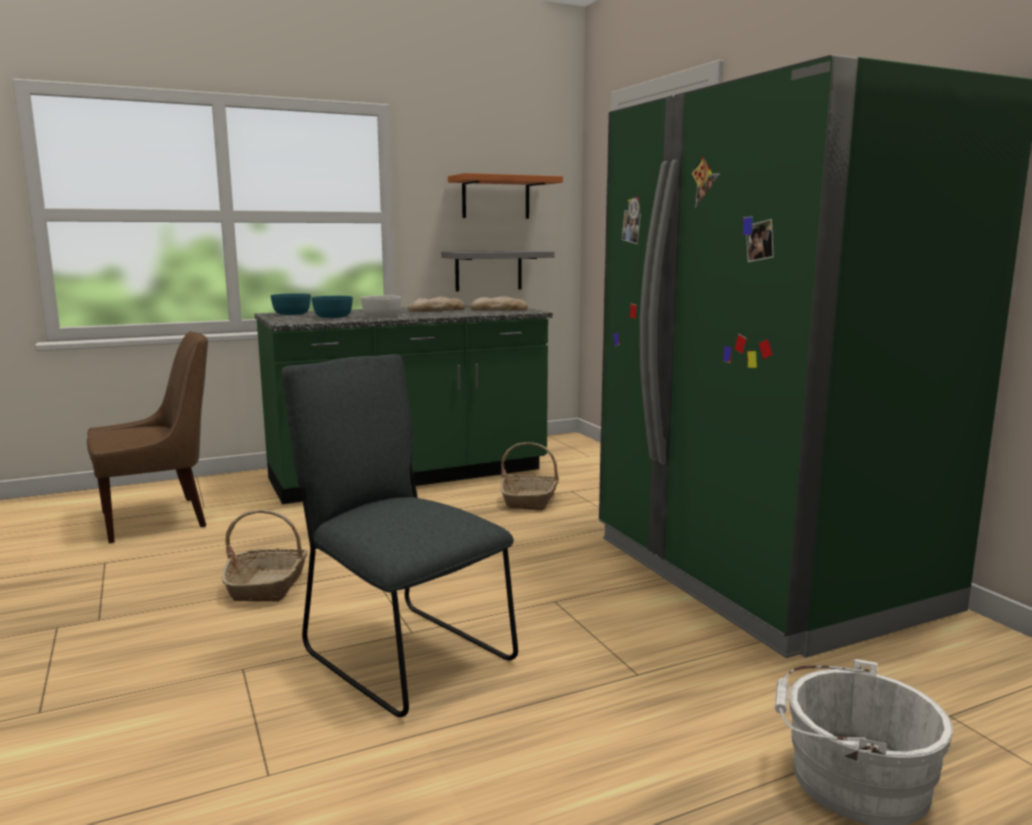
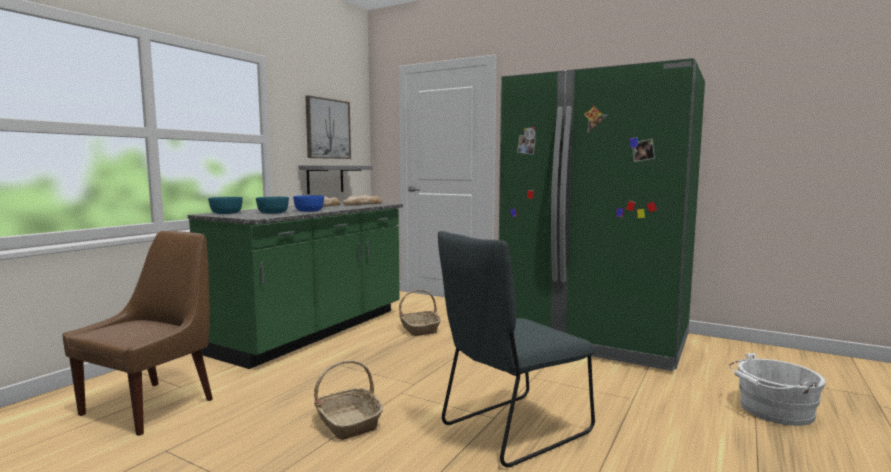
camera: 35 degrees left, 5 degrees down
(382, 316) = (309, 211): white bowl -> blue bowl
(401, 653) = (511, 431): grey chair -> grey chair turned 45 degrees counterclockwise
(496, 198) = (327, 129): orange shelf -> picture

